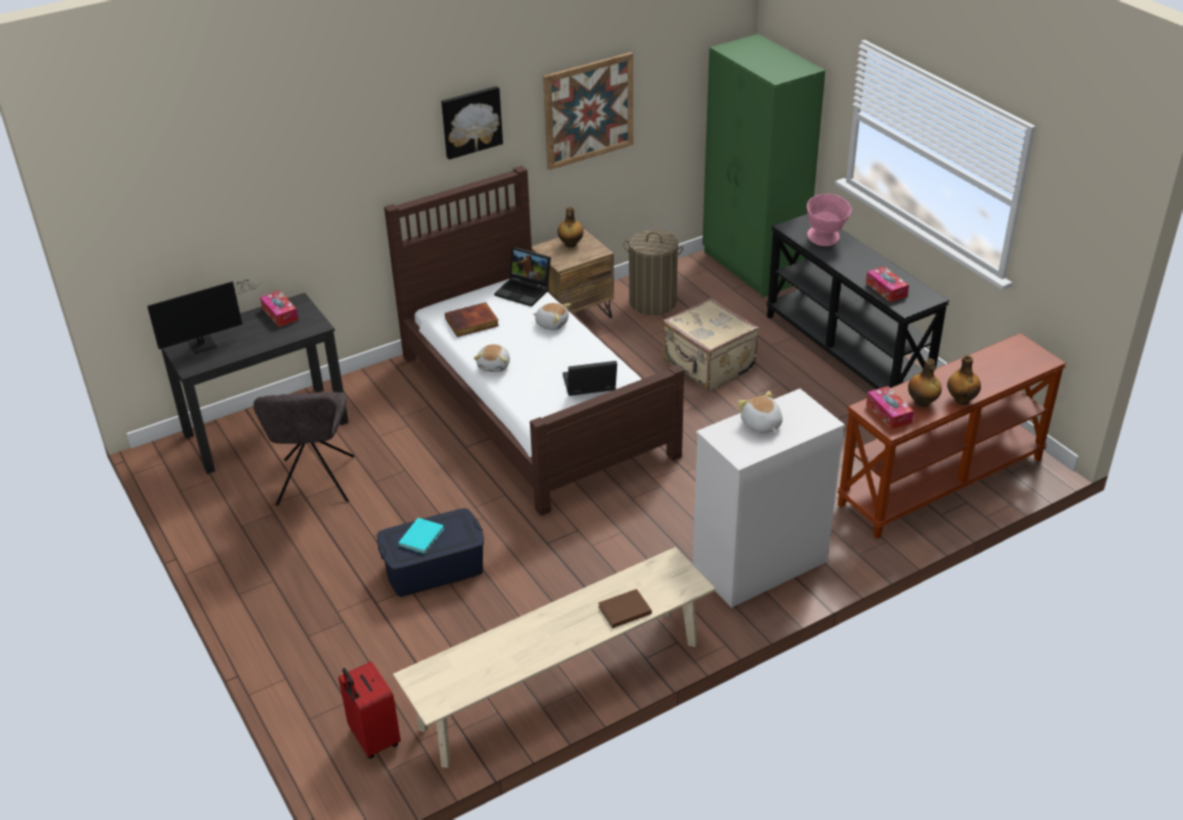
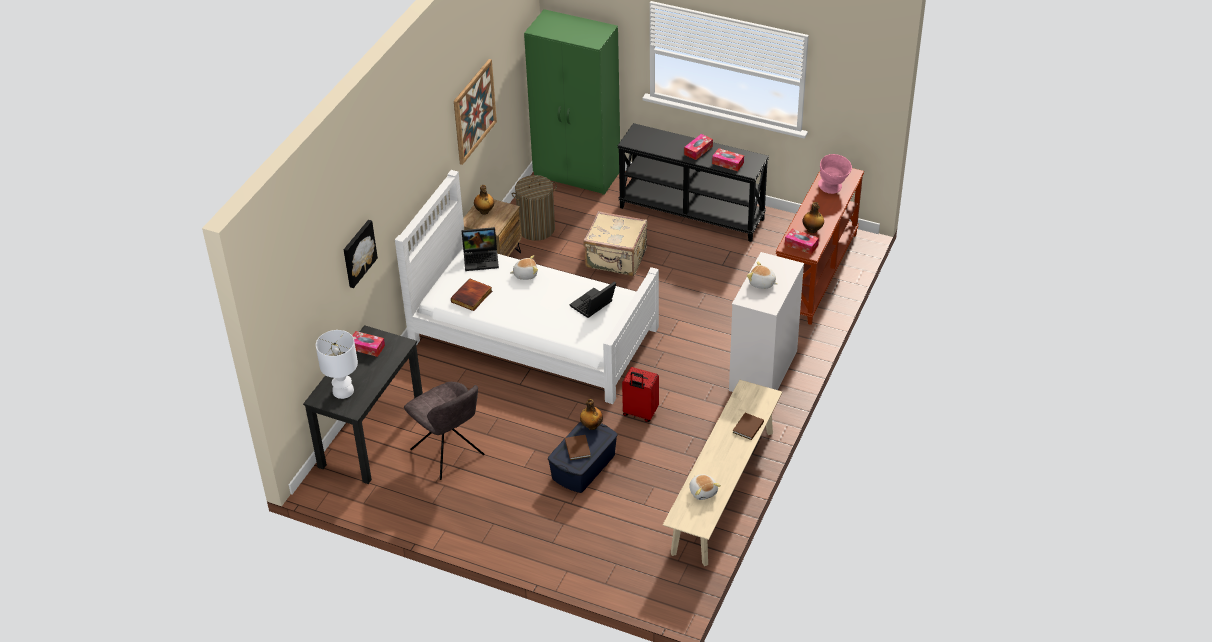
camera: 35 degrees left, 5 degrees up
(206, 344) = (343, 390): monitor -> white table lamp
(373, 739) = (652, 573): red suitcase -> red suitcase (640, 413)
(422, 537) = (578, 447): turquoise book -> brown book
(471, 121) = (425, 153): picture -> picture (358, 253)
(494, 365) = (520, 319): plush toy -> plush toy (703, 491)
(534, 403) = (533, 335): brown bed -> white bed
(825, 241) = (661, 143): pink bowl -> pink bowl (833, 188)
(863, 264) = (698, 150): none -> tissue box
(961, 399) = (830, 219): bottle -> bottle (591, 426)

